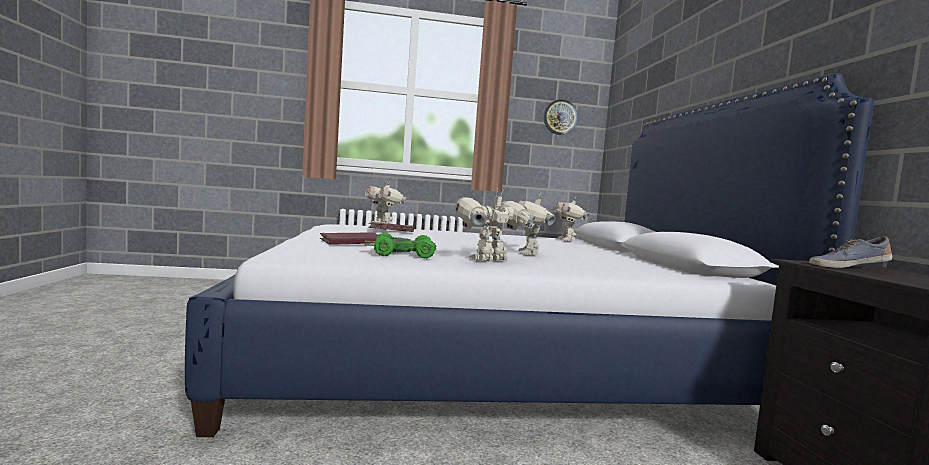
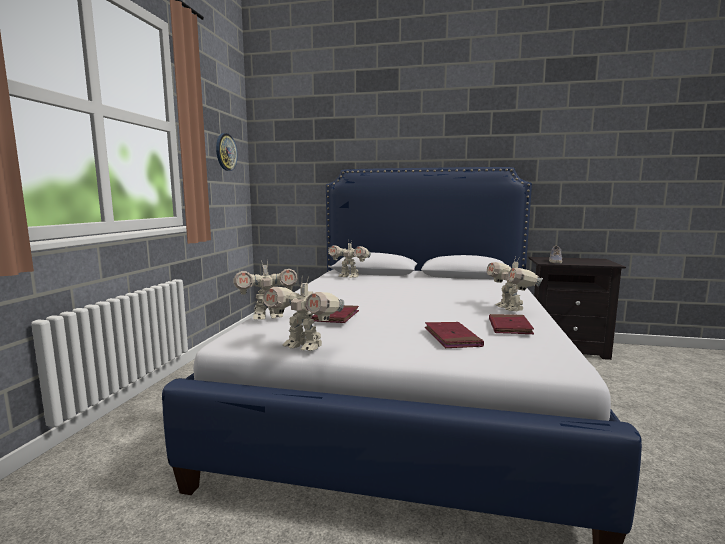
camera: 70 degrees left, 5 degrees up
(402, 254) = (509, 327): green toy car -> red book
(530, 253) = (455, 296): toy robot -> toy robot (304, 346)

